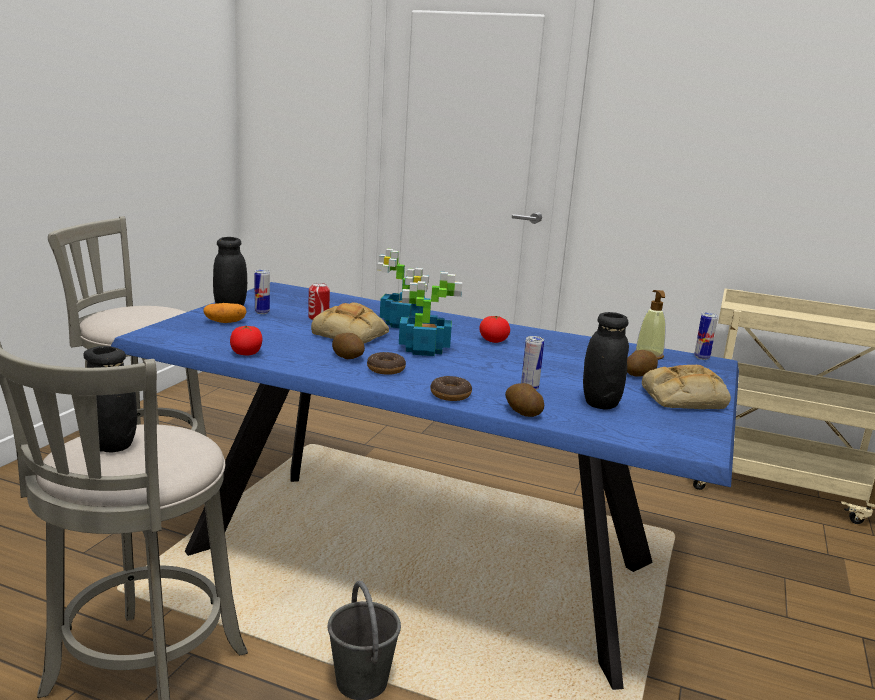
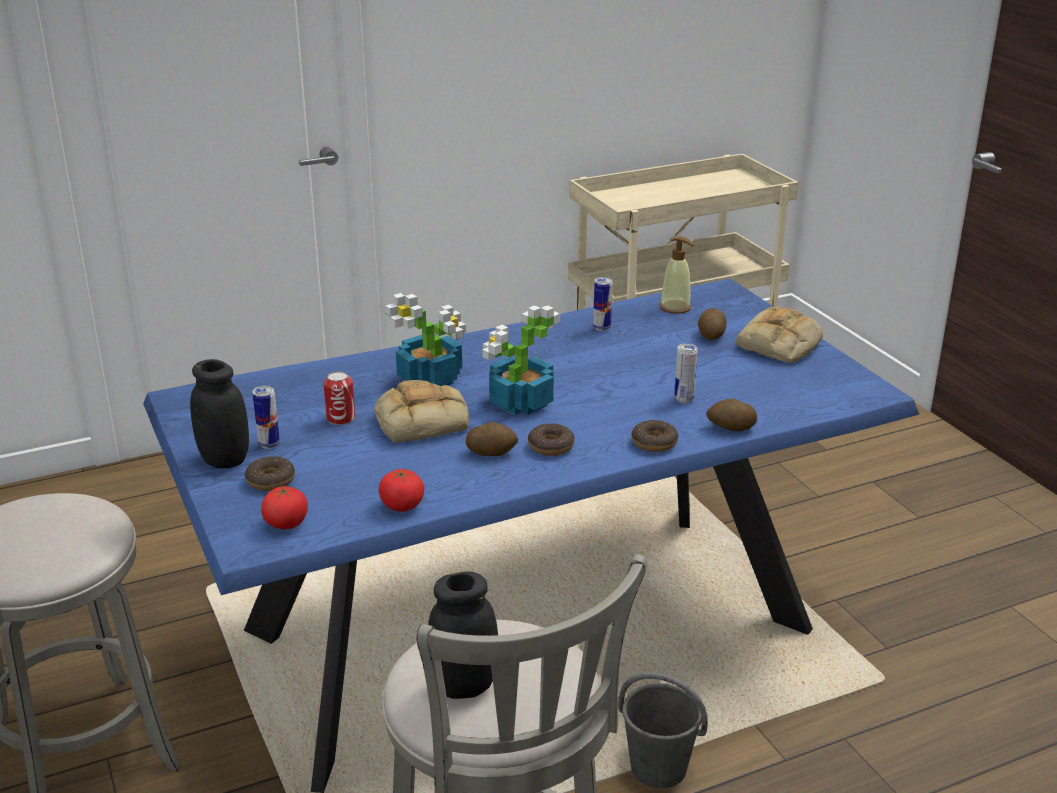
camera: 45 degrees left, 10 degrees up
(225, 322) = (270, 480): potato -> donut
(493, 341) = (545, 357): tomato -> tomato (286, 524)
(600, 403) = (751, 385): black jar -> none
(701, 358) = (708, 289): can -> can (601, 328)

